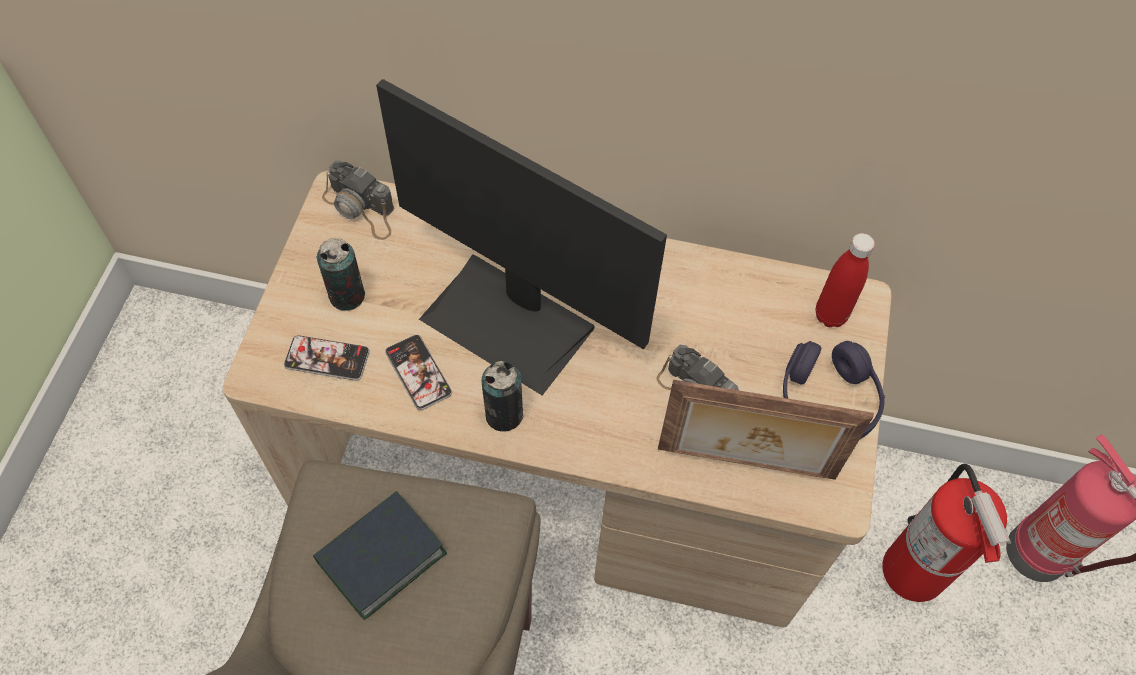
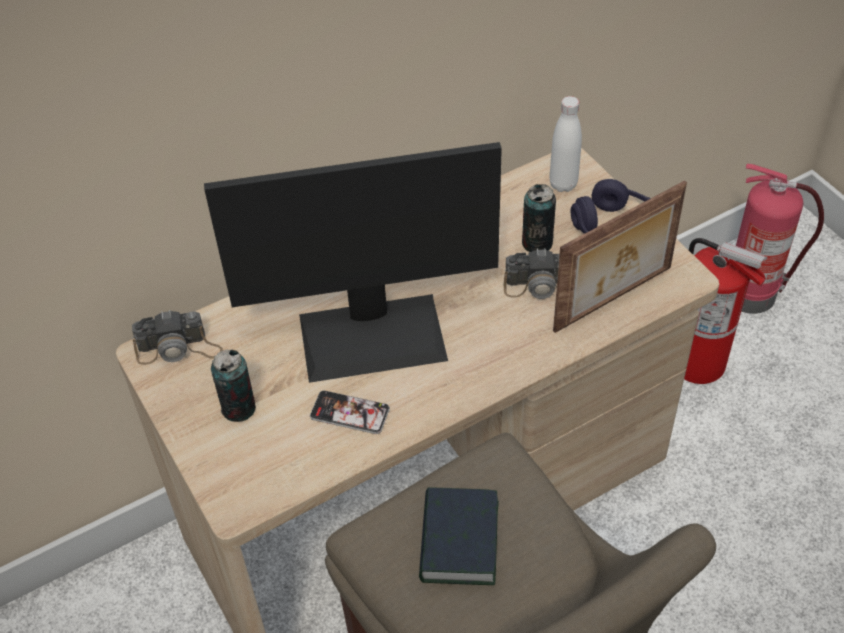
camera: 40 degrees left, 10 degrees down
(327, 358) = (274, 456): phone -> none
(504, 415) = (437, 391): can -> can (537, 243)
(830, 315) = (563, 184): red bottle -> white bottle

